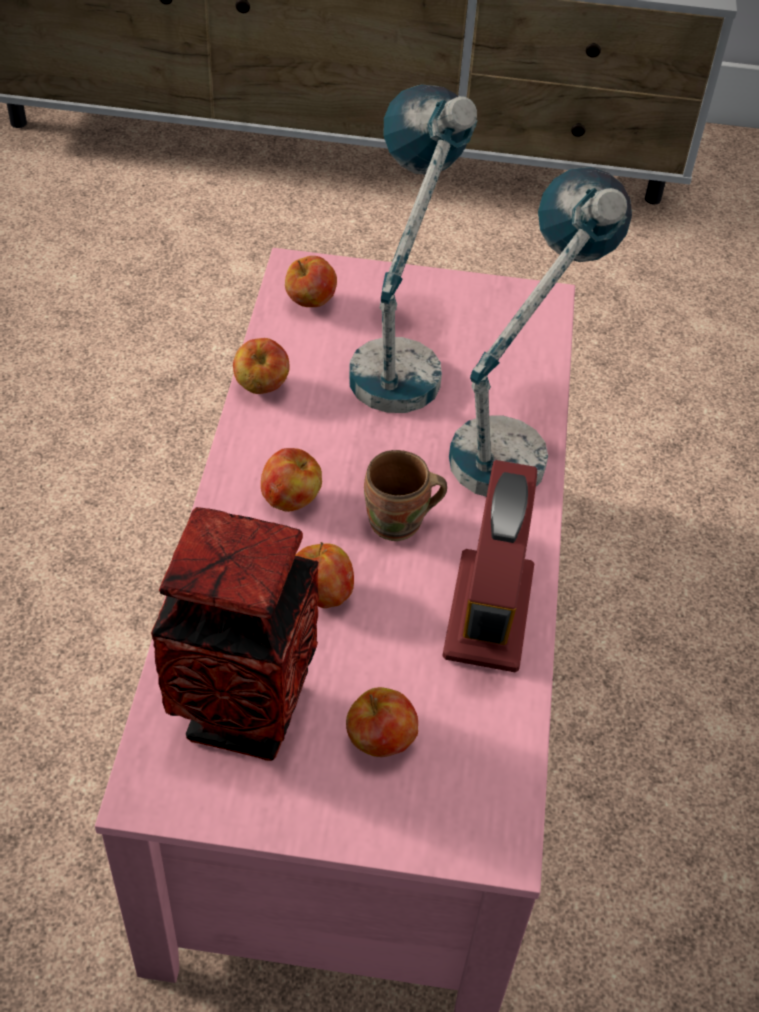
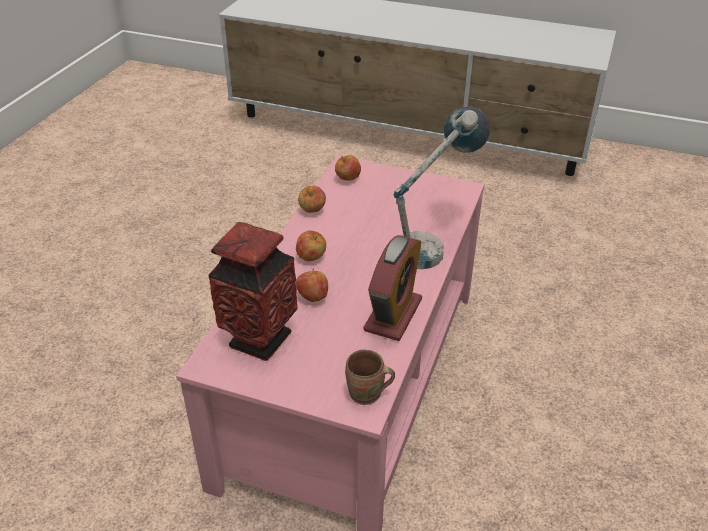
camera: 15 degrees right, 10 degrees down
(380, 742) = (321, 361): apple -> none
(399, 525) = (360, 274): brown mug -> brown mug (367, 395)
(402, 353) = (386, 203): table lamp -> none

